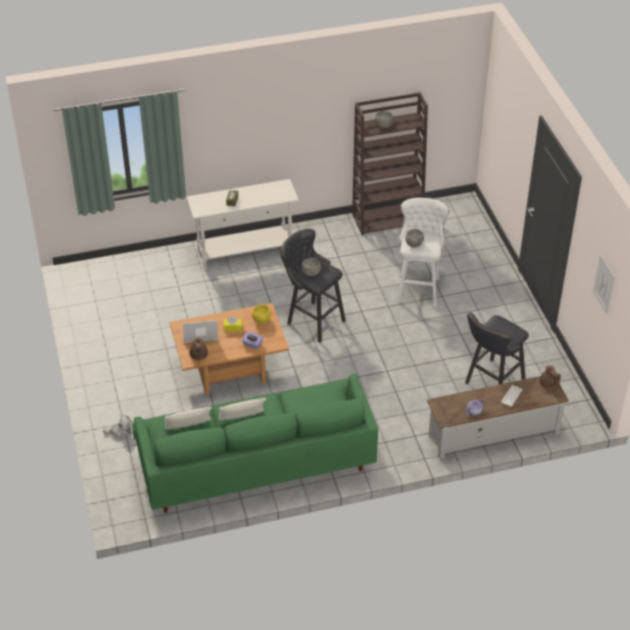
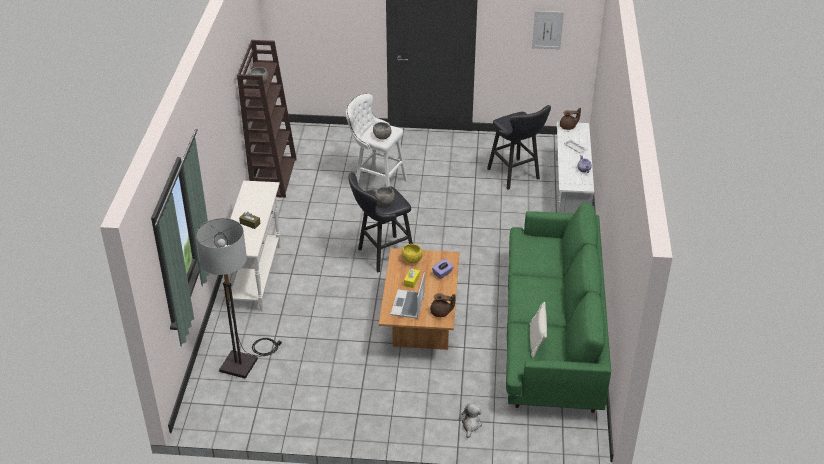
camera: 70 degrees left, 5 degrees down
(143, 279) = (246, 360): none -> floor lamp
(242, 419) = (540, 302): white pillow -> none
(493, 433) = (570, 190): brown tv stand -> white tv stand

